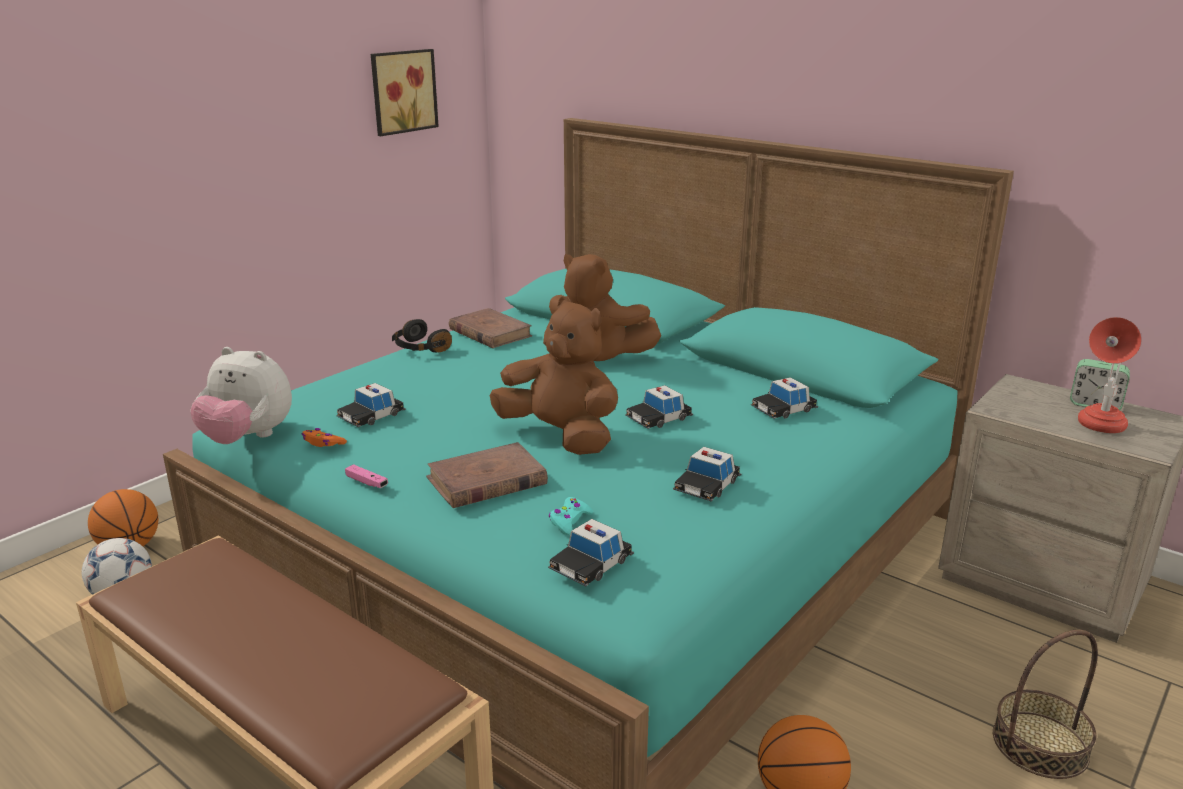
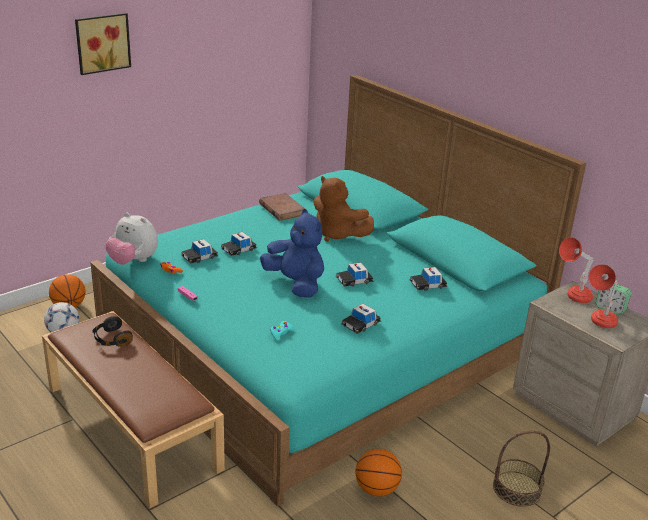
camera: 10 degrees right, 5 degrees up
(402, 91) = (253, 49): picture -> picture (102, 42)
(420, 348) = (238, 215): black headphones -> black headphones (111, 339)
(486, 481) = (247, 305): brown book -> none
(560, 436) = (295, 284): brown plush toy -> blue plush toy
(591, 564) = (283, 357): toy car -> toy car (239, 249)
(1026, 397) = (573, 298): none -> red table lamp

